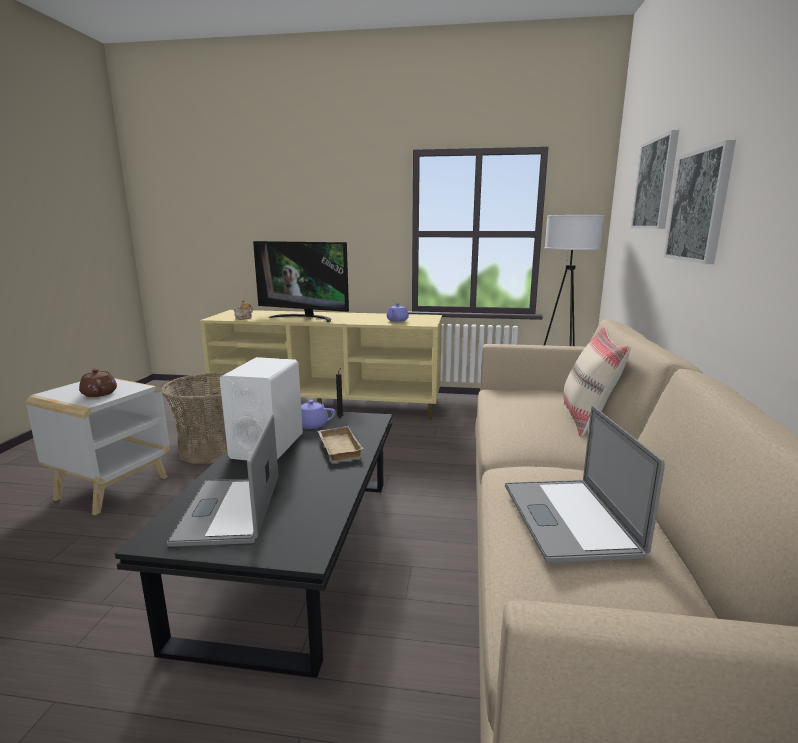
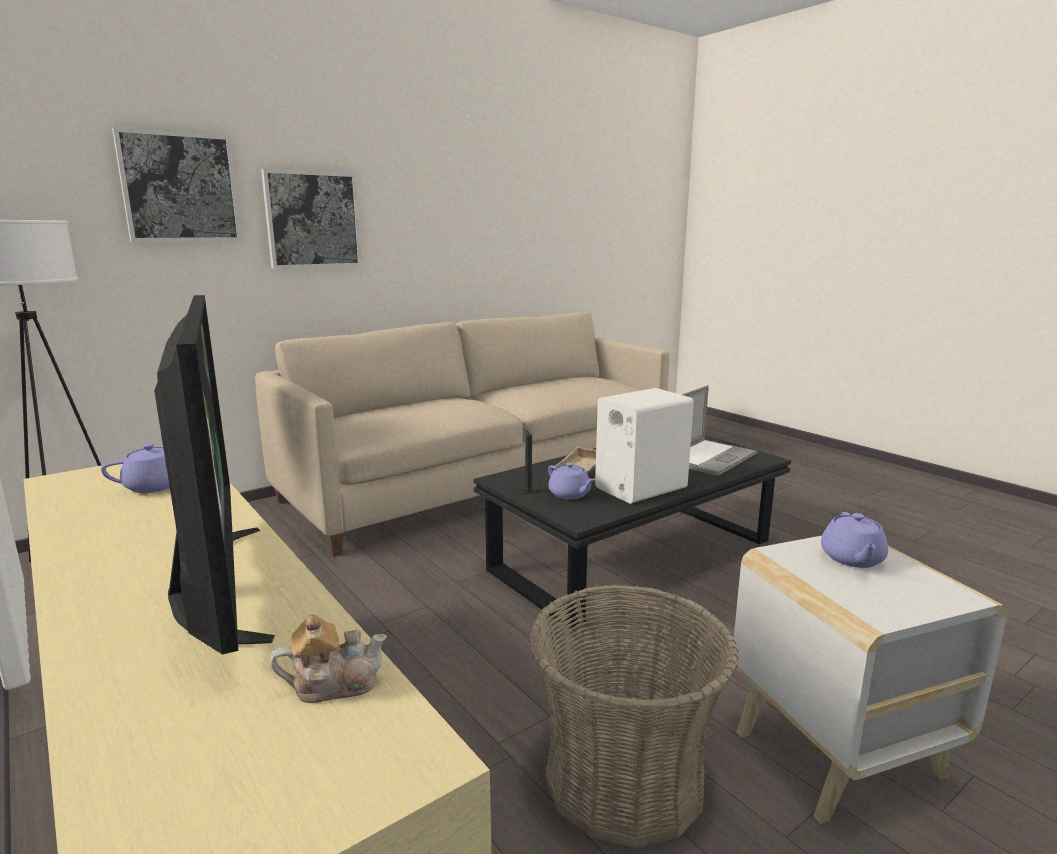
camera: 135 degrees left, 0 degrees up
(99, 393) = (852, 559): brown teapot -> purple teapot
(568, 518) = (564, 386): laptop -> none
(587, 419) = (409, 403): beige pillow -> none

